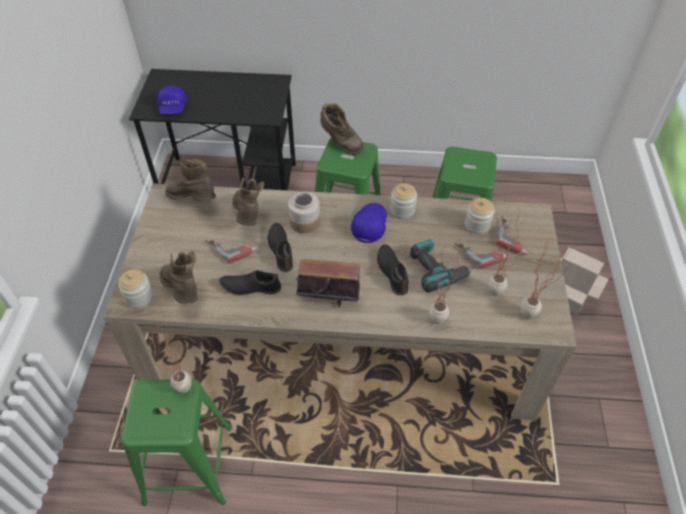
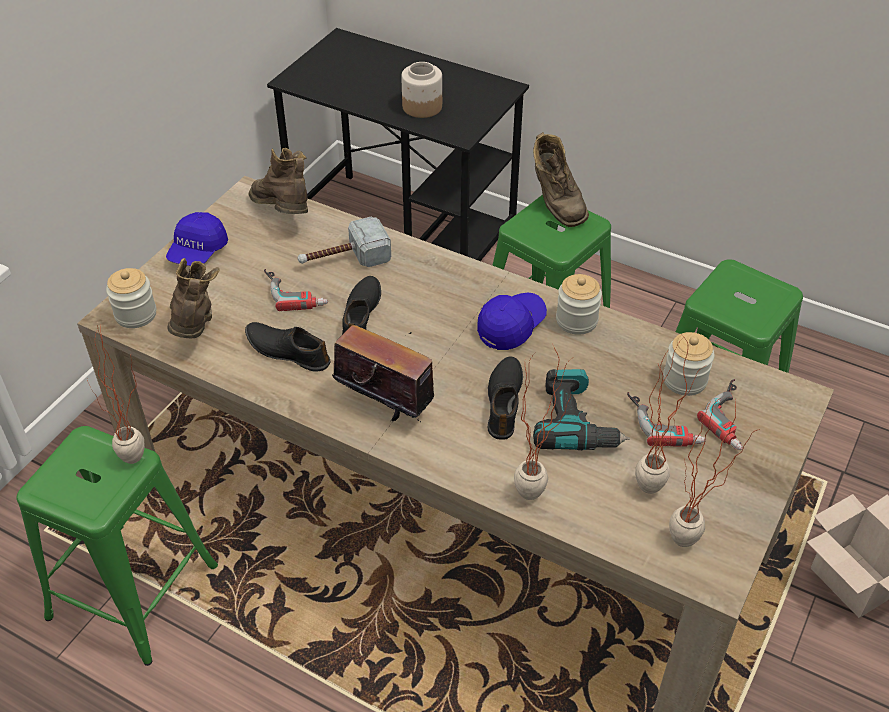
camera: 25 degrees right, 5 degrees down
(173, 107) = (333, 86): blue cap -> blue cap (198, 252)
(248, 217) = (344, 259): brown boot -> hammer
(304, 222) = (418, 290): jar -> jar (421, 107)

